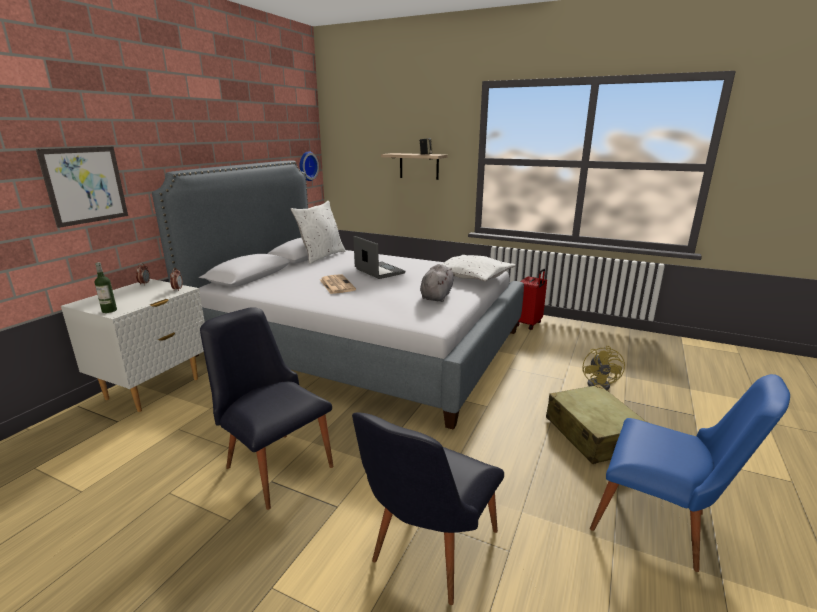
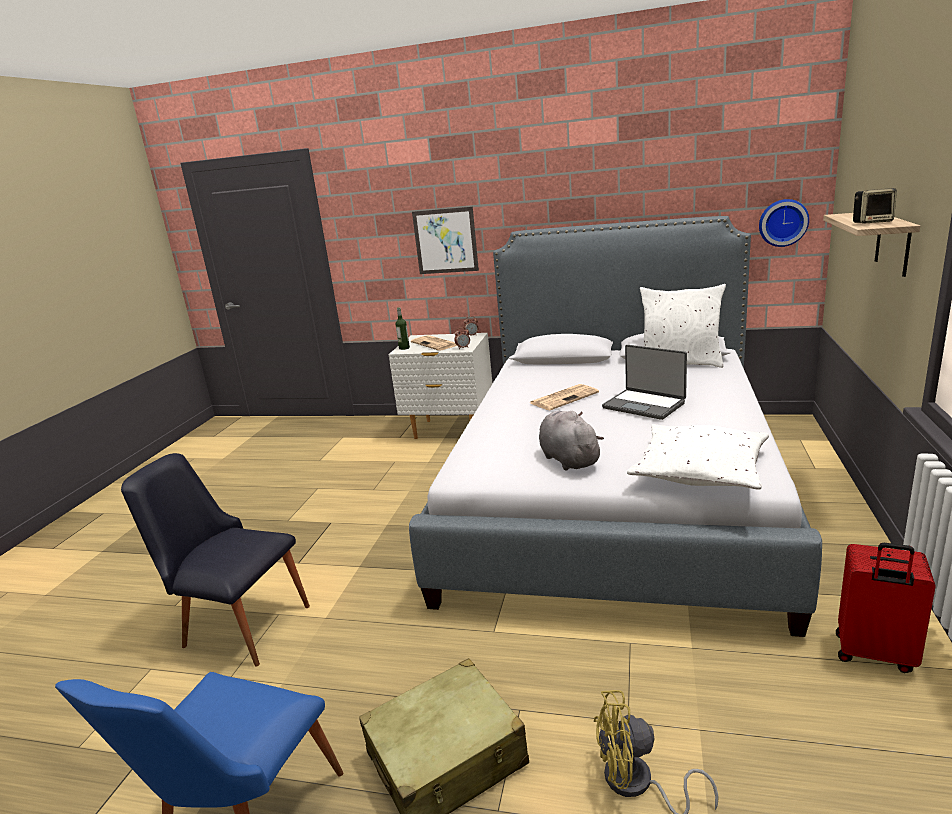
camera: 80 degrees right, 0 degrees up
(133, 297) = (435, 344): none -> newspaper
(274, 462) = (355, 515): black chair -> none
(378, 271) = (644, 405): laptop -> laptop turned 90 degrees clockwise
(437, 296) = (568, 459): grey plush toy -> grey plush toy turned 120 degrees counterclockwise

